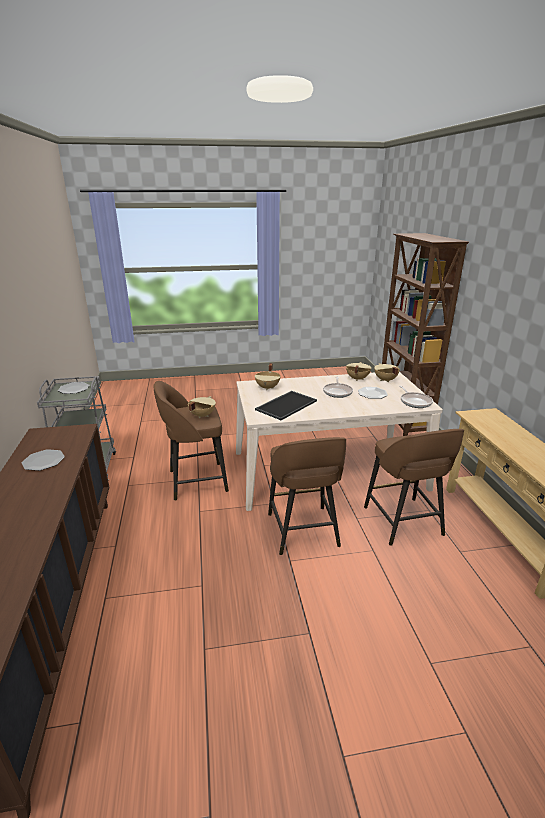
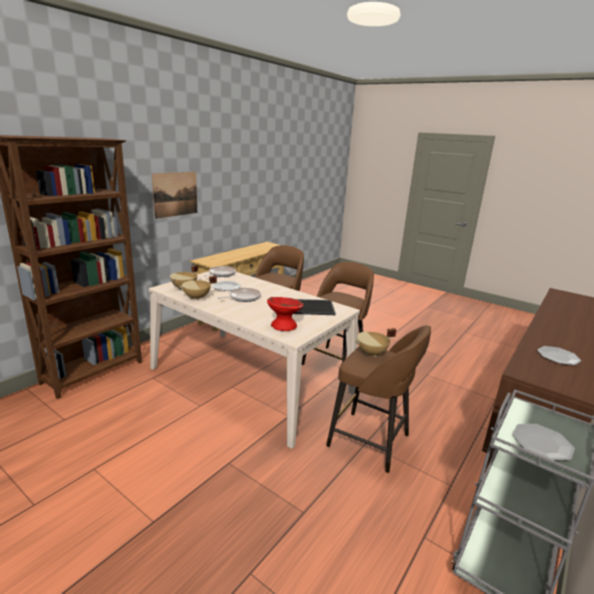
camera: 135 degrees left, 5 degrees down
(268, 387) = (283, 325): beige cooking pot -> red bowl
(509, 320) = (175, 194): none -> picture

